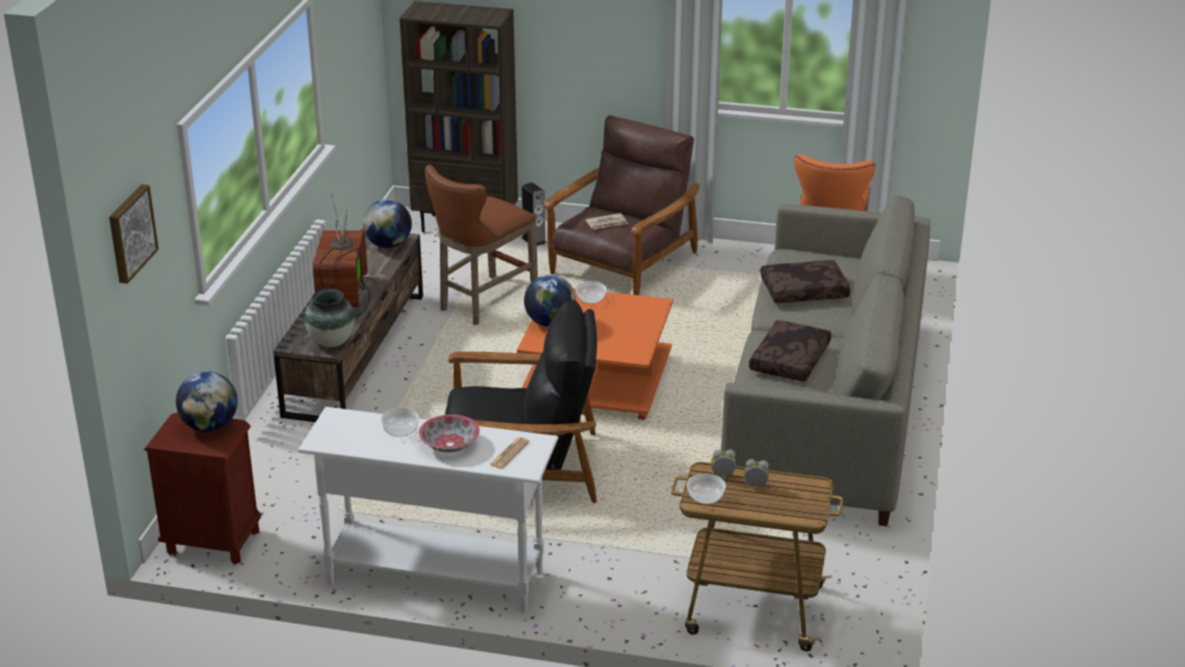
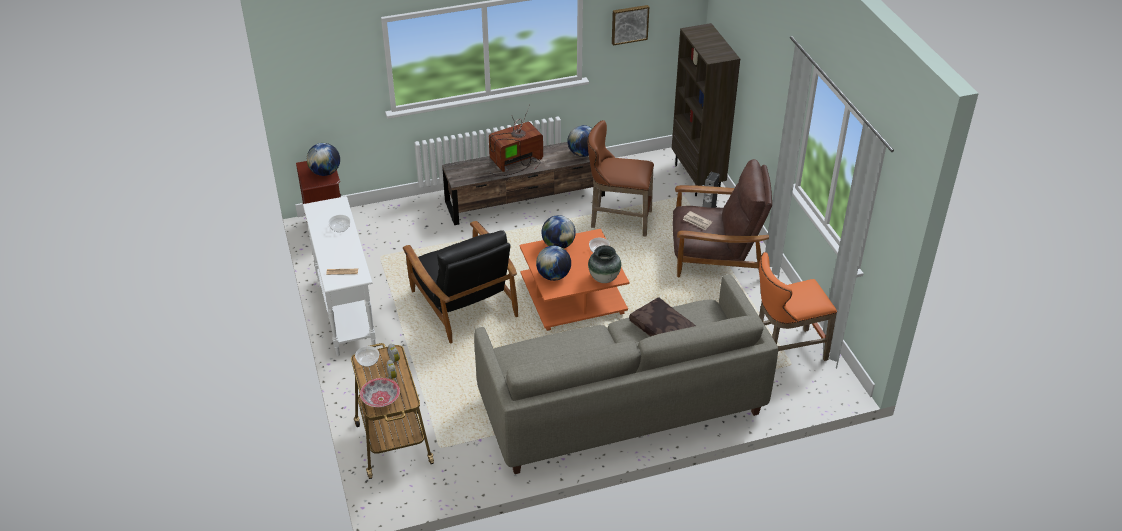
camera: 60 degrees right, 10 degrees up
(130, 233) = (310, 57): picture -> picture (629, 24)
(331, 342) = (465, 178): vase -> vase (604, 278)
(449, 444) = (337, 248): bowl -> bowl (380, 399)
(608, 344) = (553, 276): none -> globe
(791, 361) = (569, 351): brown pillow -> none

